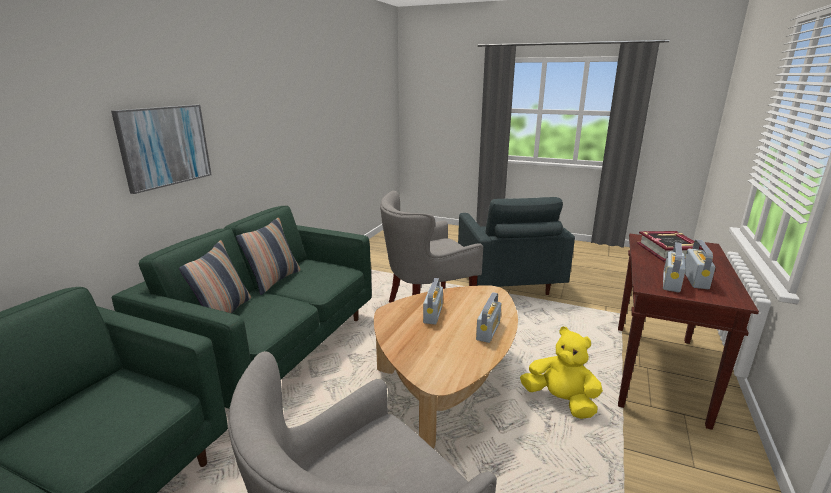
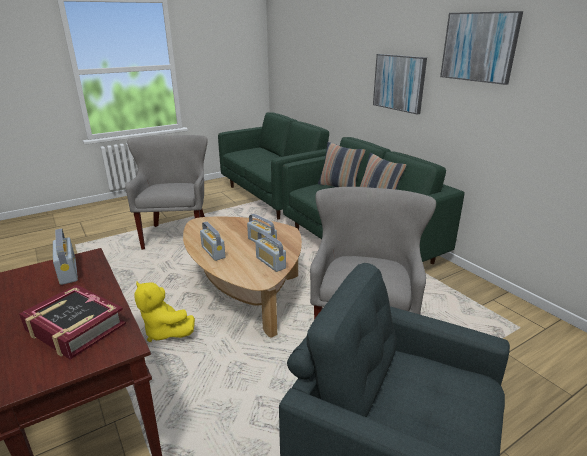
camera: 125 degrees right, 5 degrees up
(245, 87) = (479, 47): none -> picture
(560, 401) = (165, 332): yellow plush toy -> yellow plush toy turned 60 degrees clockwise
(695, 279) = (41, 288): radio -> radio (270, 263)

